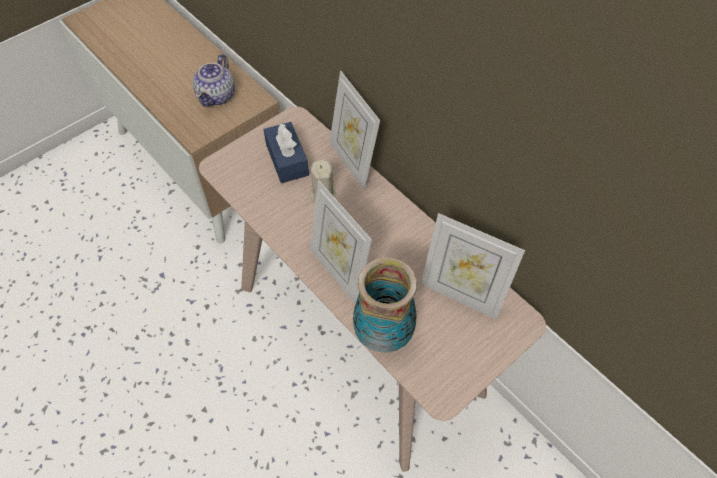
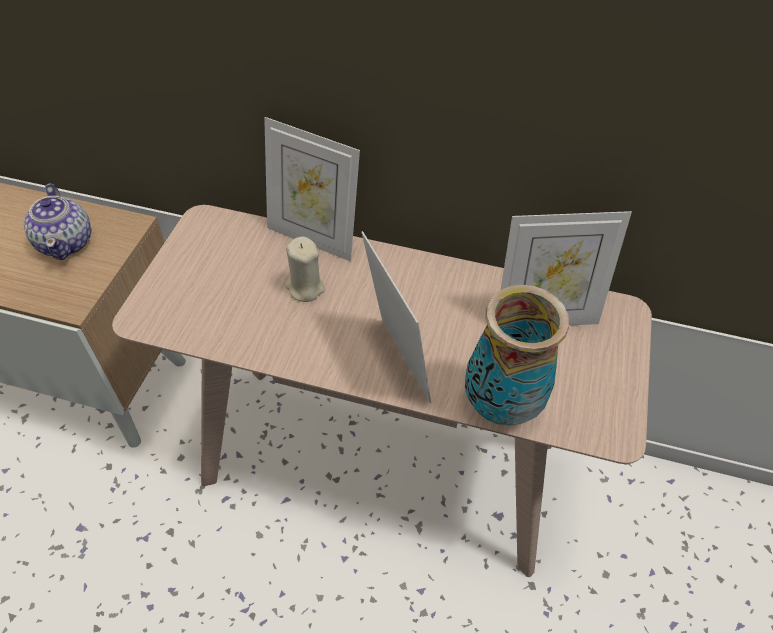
camera: 35 degrees left, 5 degrees down
(287, 160) = (229, 269): blue tissue box -> none
(339, 271) = (395, 363): picture frame -> picture frame turned 135 degrees counterclockwise

